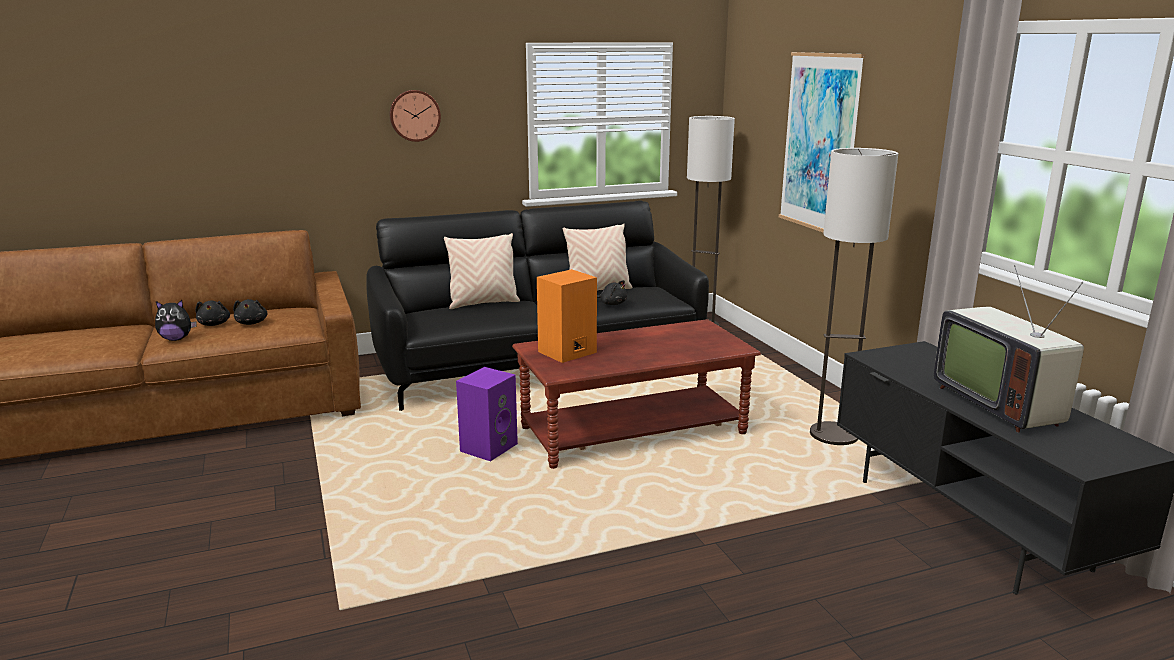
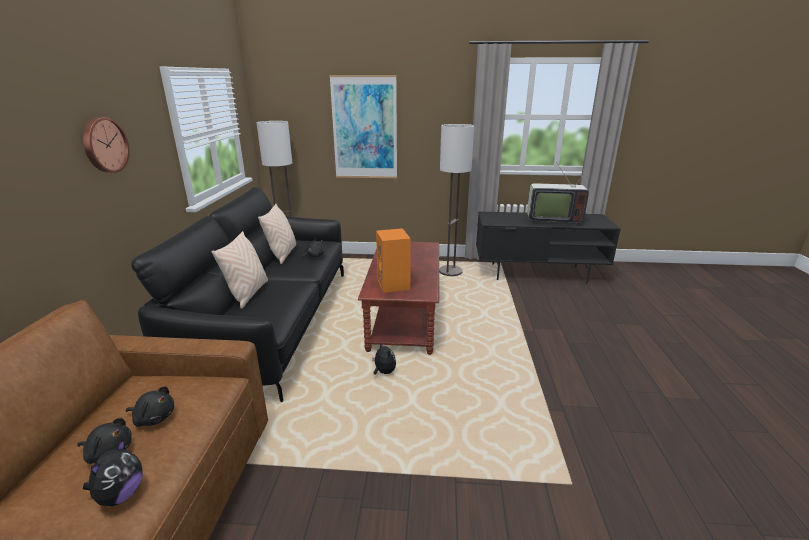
camera: 65 degrees left, 5 degrees up
(489, 448) = (384, 372): purple speaker -> plush toy

